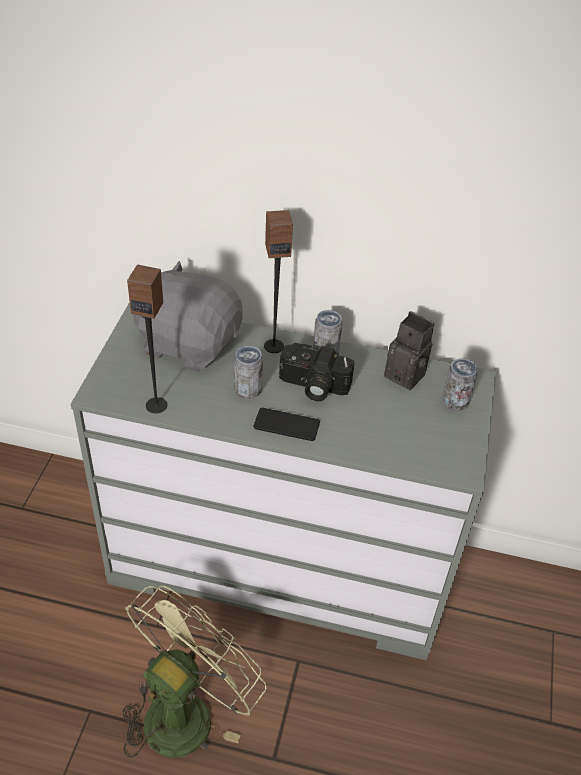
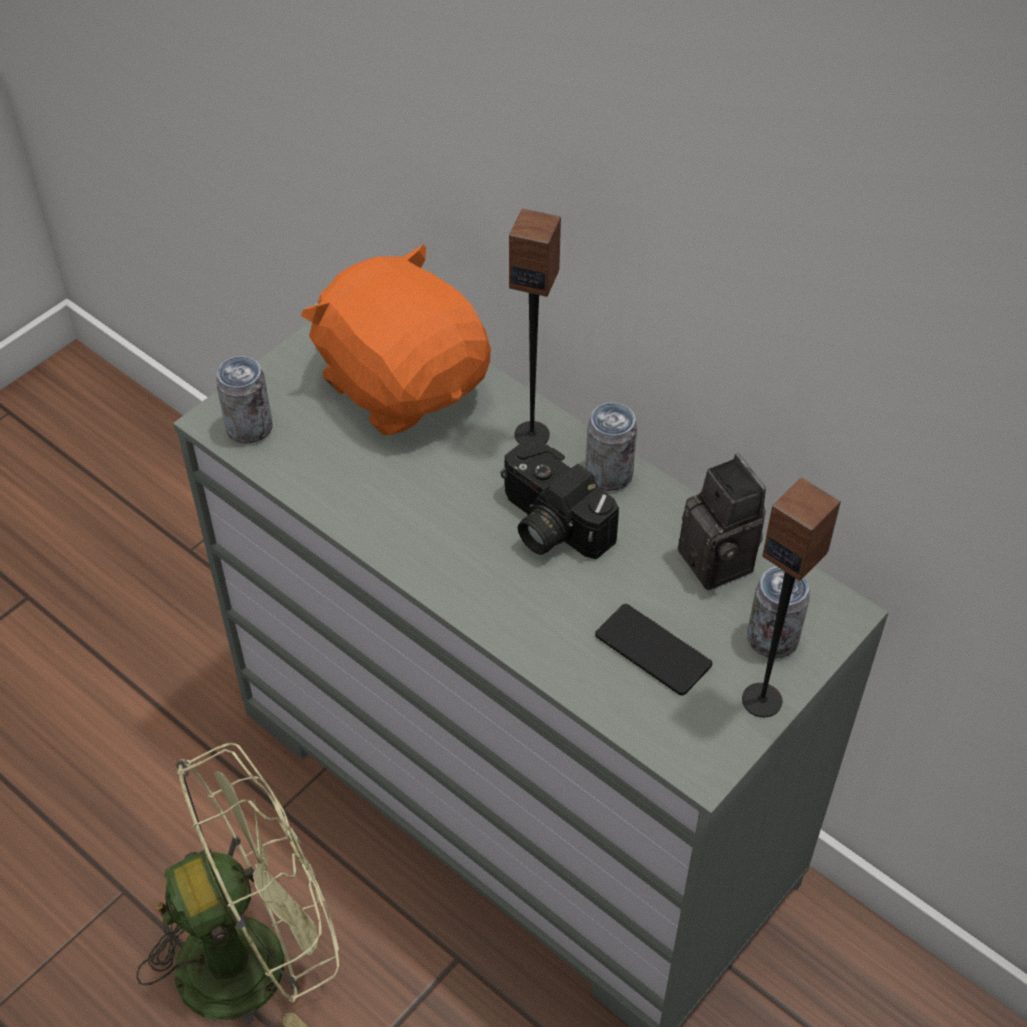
camera: 30 degrees right, 5 degrees up
(156, 405) = (291, 469): speaker -> speaker (762, 699)
(189, 343) = (403, 384): grey plush toy -> orange plush toy
(248, 389) = (443, 493): can -> can (249, 428)
(286, 425) = (464, 574): phone -> phone (653, 650)

